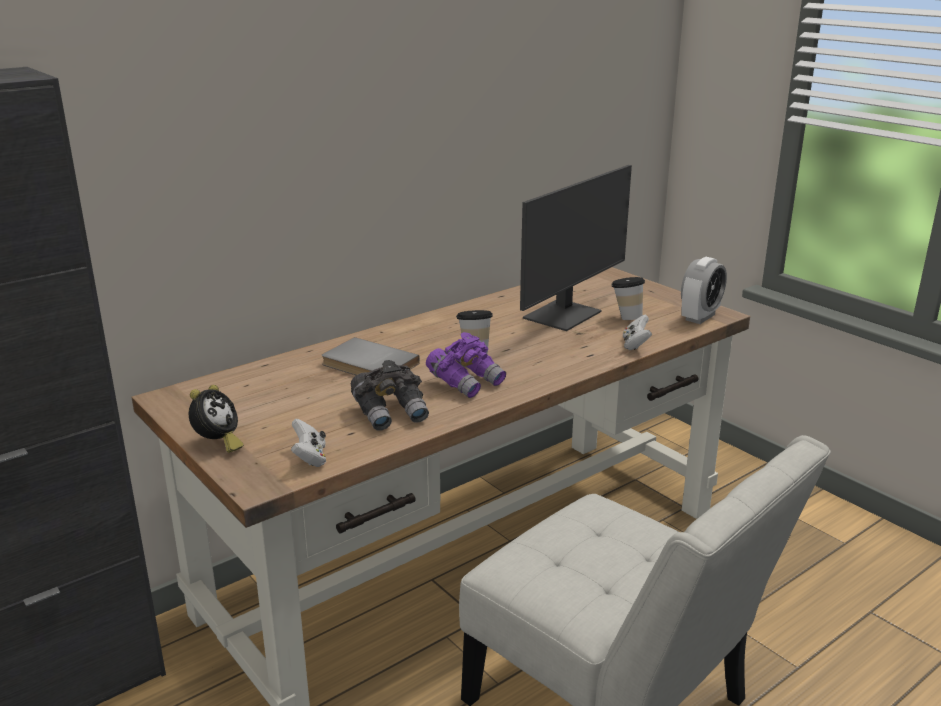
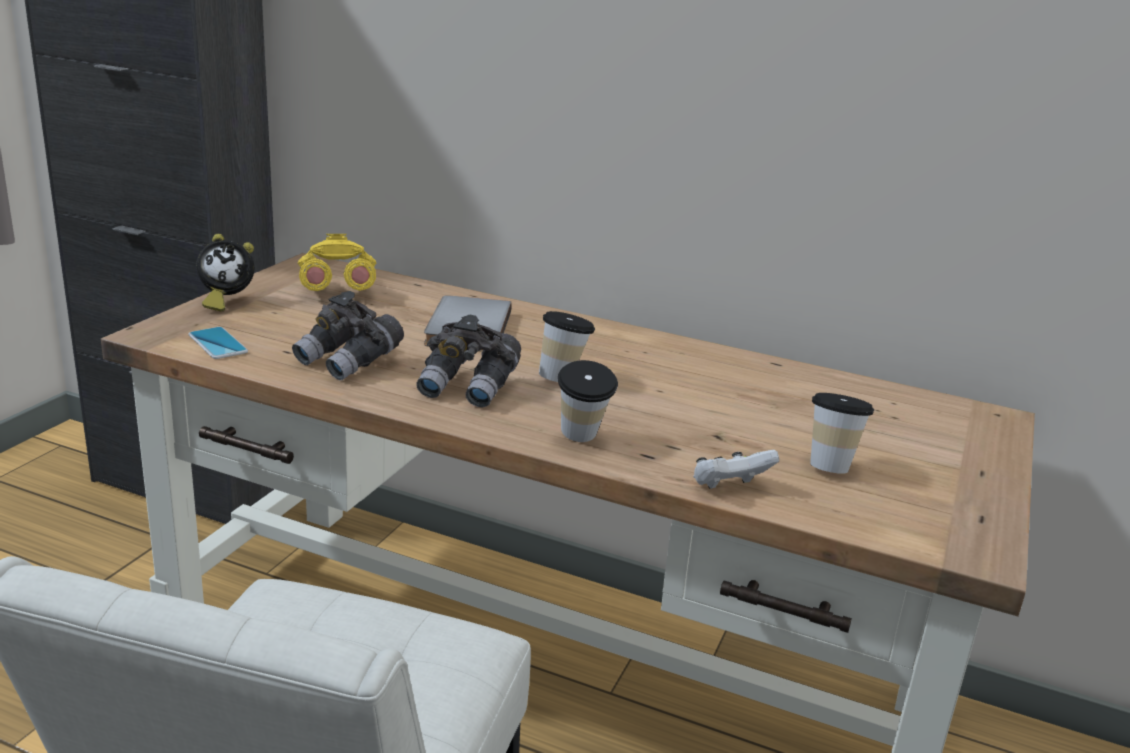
camera: 60 degrees right, 0 degrees up
(248, 396) = (336, 292): none -> yellow binoculars
(310, 458) = (217, 344): white game controller -> phone
(466, 382) = (469, 387): purple binoculars -> grey binoculars
(561, 366) = (582, 440): none -> cup
(564, 315) = (769, 416): monitor -> none
(700, 317) = (932, 534): alarm clock -> none

